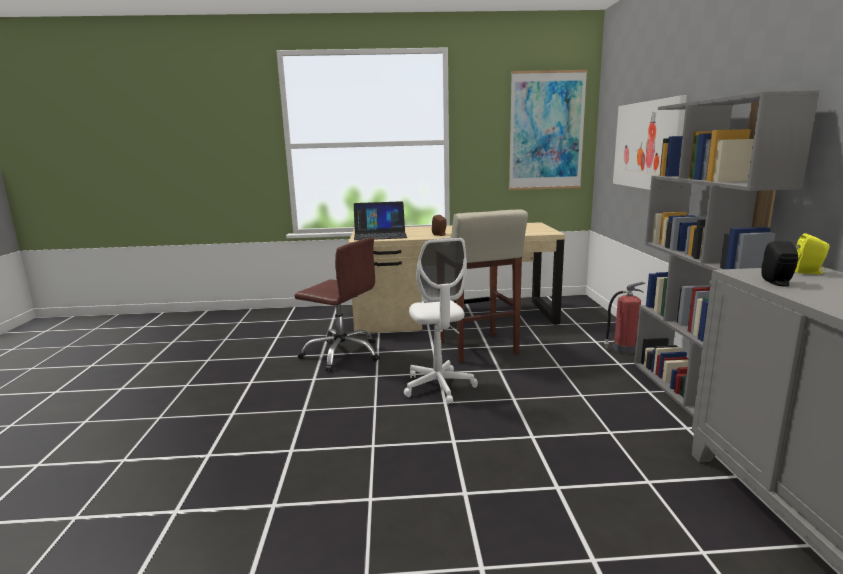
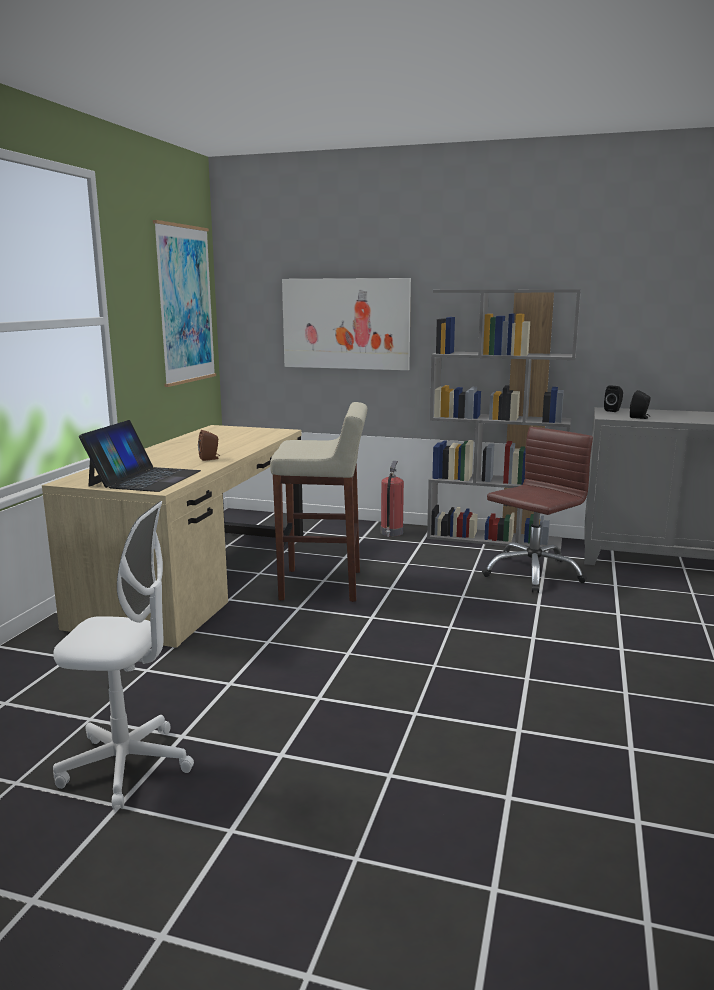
camera: 70 degrees left, 0 degrees up
(342, 354) = (247, 667): brown office chair -> brown office chair (532, 573)
(439, 387) = (410, 623): white office chair -> white office chair (127, 766)
(809, 272) = (613, 410): yellow speaker -> black speaker

